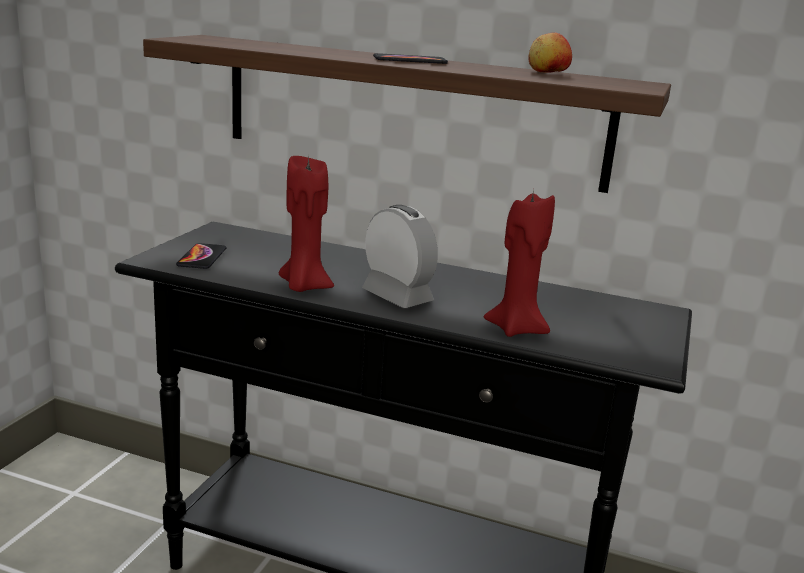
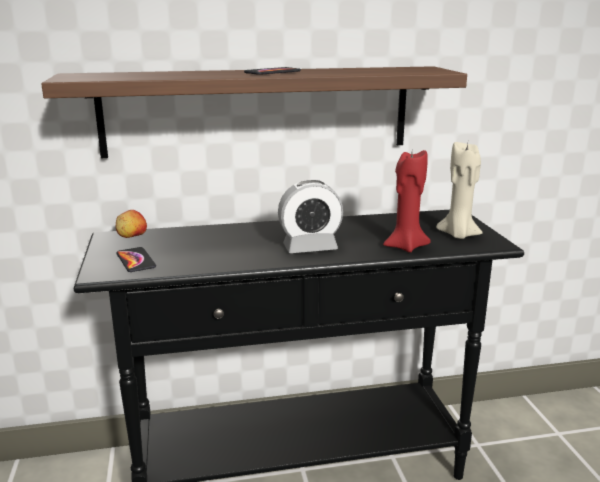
camera: 30 degrees left, 0 degrees up
(304, 286) = (243, 259): red candle -> none
(397, 296) = (310, 248): alarm clock -> alarm clock turned 150 degrees clockwise
(547, 73) = (367, 69): apple -> apple (132, 236)
(616, 337) = (458, 235): none -> beige candle

